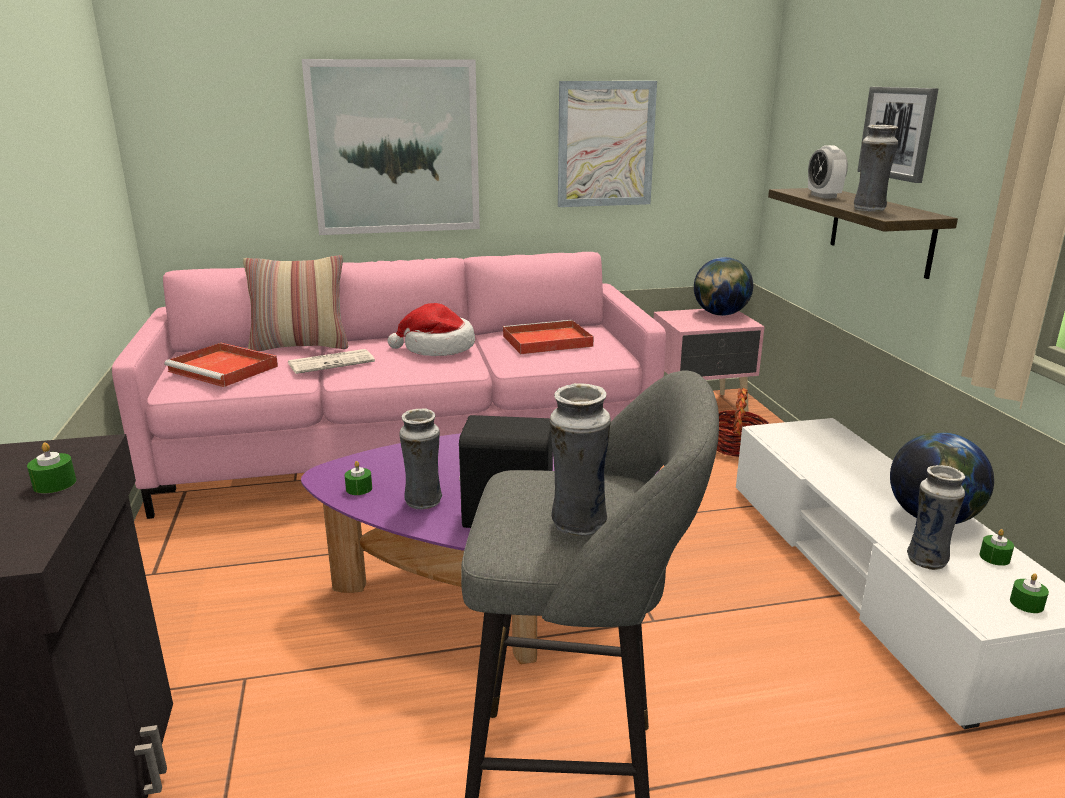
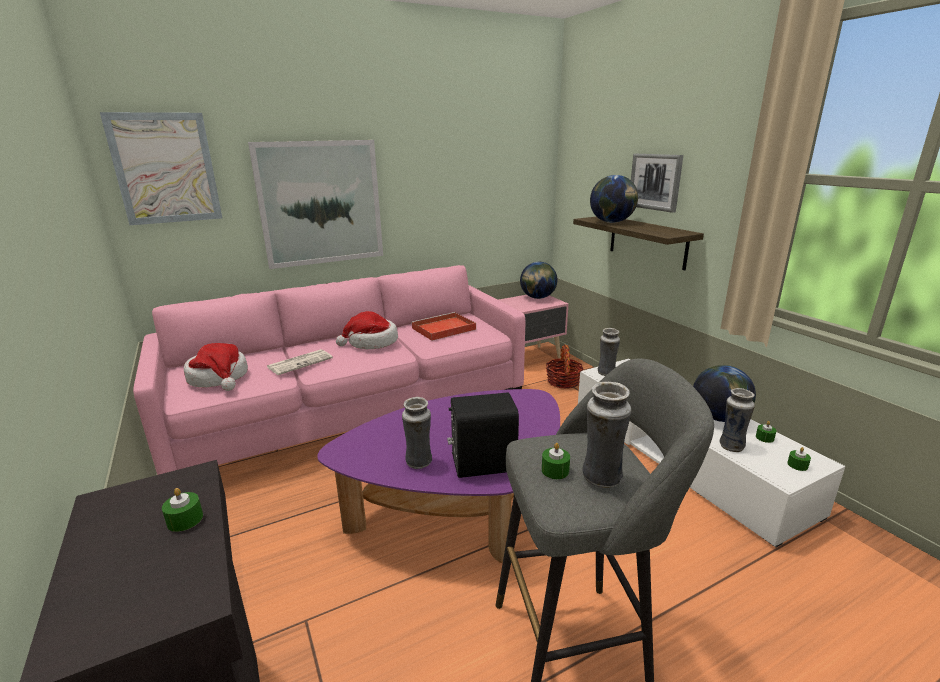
camera: 15 degrees left, 0 degrees up
(225, 369) = (219, 378): red tray -> hat
(300, 346) = (268, 352): pillow -> none
(359, 489) = (366, 459): green candle -> green candle (555, 470)
(605, 144) = (460, 193): picture -> picture (165, 169)
(823, 196) = (612, 222): alarm clock -> globe
(869, 210) = (649, 230): vase -> vase (606, 373)

